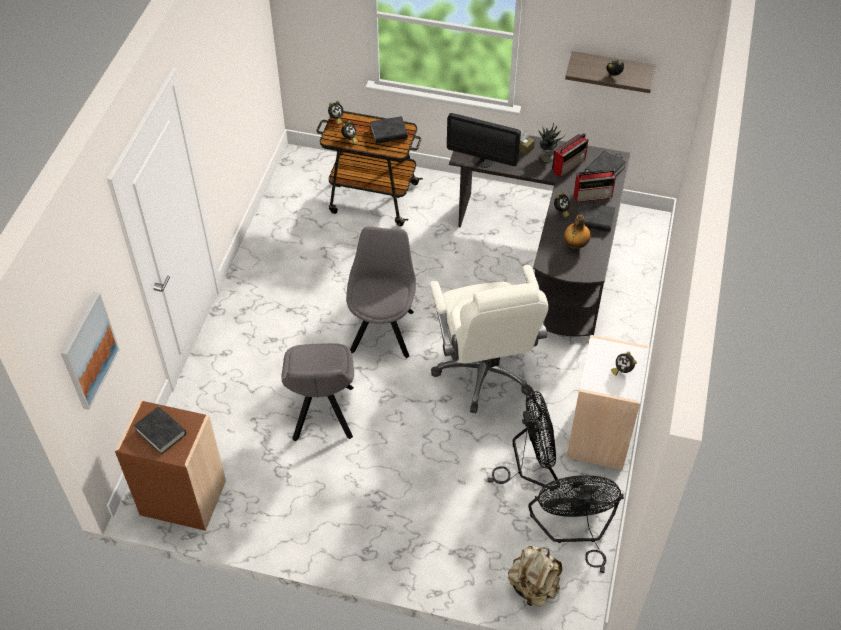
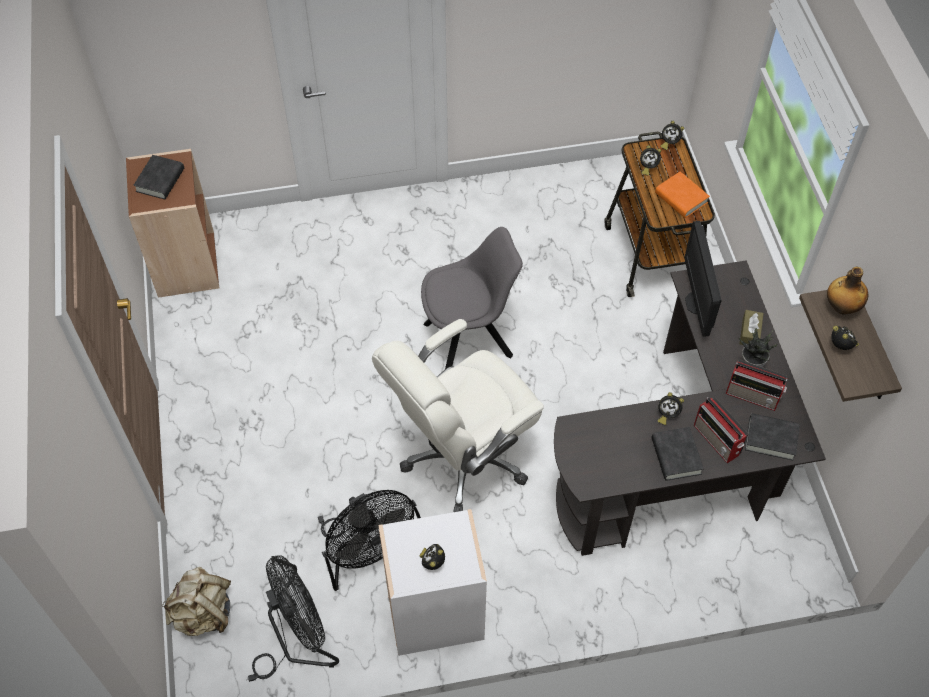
camera: 65 degrees right, 5 degrees up
(88, 350) = (152, 58): picture -> none
(322, 414) = (334, 332): grey chair -> none
(389, 133) = (681, 198): black book -> orange book
(575, 245) = (618, 449): bottle -> bottle (841, 307)

